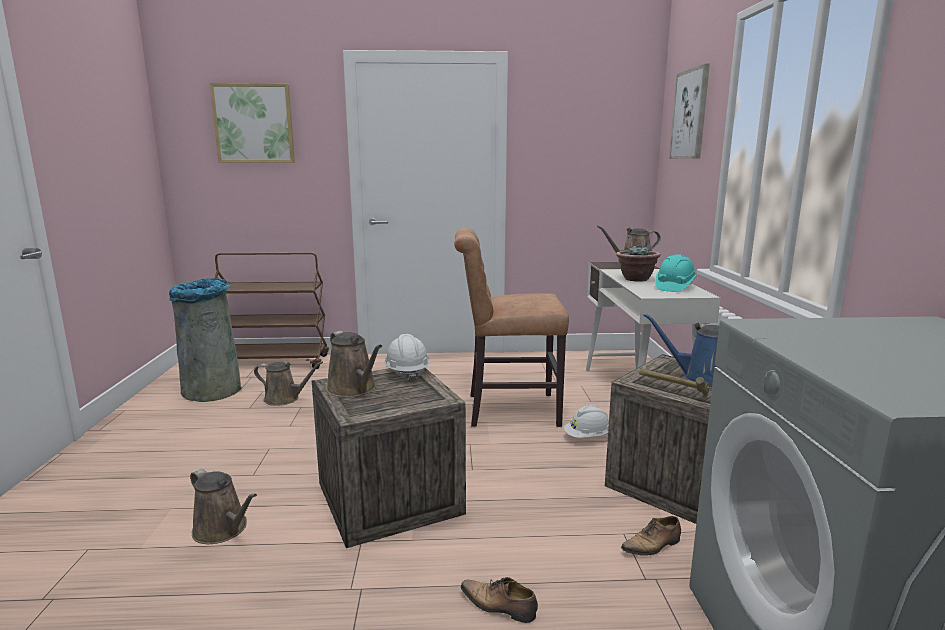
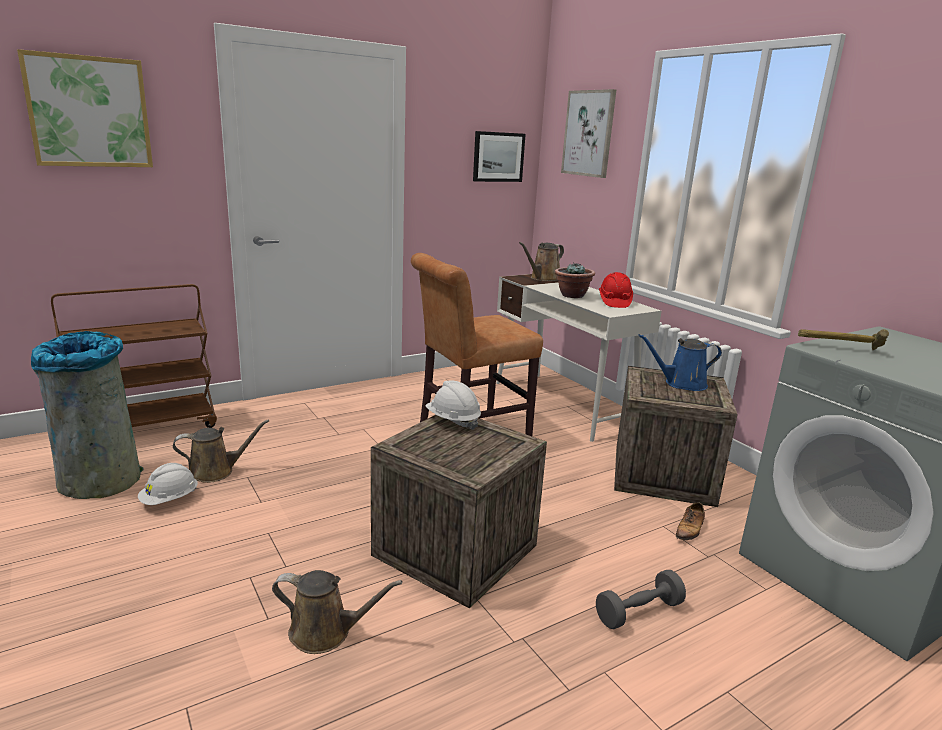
camera: 30 degrees left, 5 degrees up
(354, 389) = (430, 448): brown watering can -> none
(499, 606) = (638, 612): shoe -> grey dumbbell
(587, 437) = (561, 450): white hard hat -> white hard hat (170, 500)
(608, 147) = (498, 157): none -> picture
(672, 390) = (676, 399): hammer -> hammer (838, 348)
(674, 287) = (614, 302): turquoise hard hat -> red hard hat

